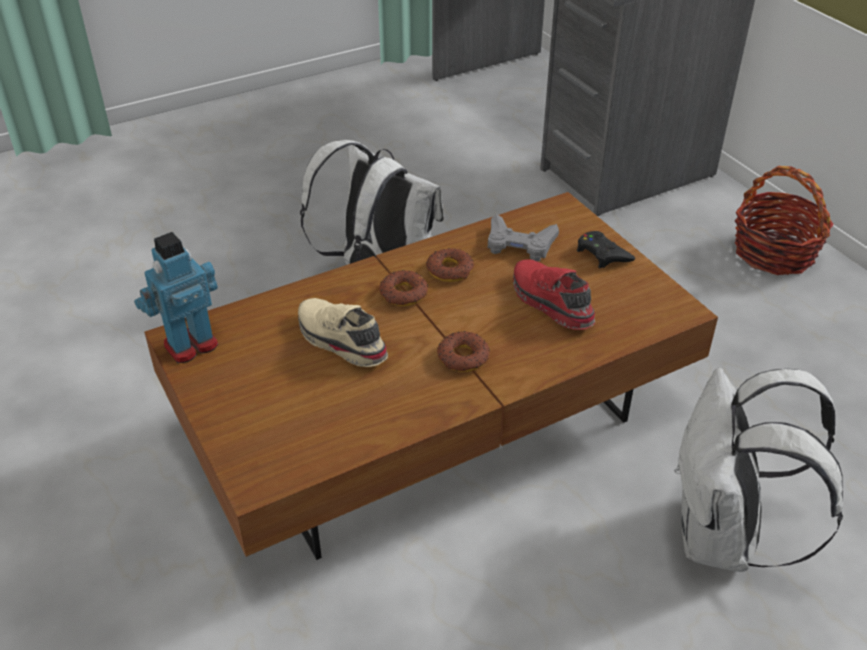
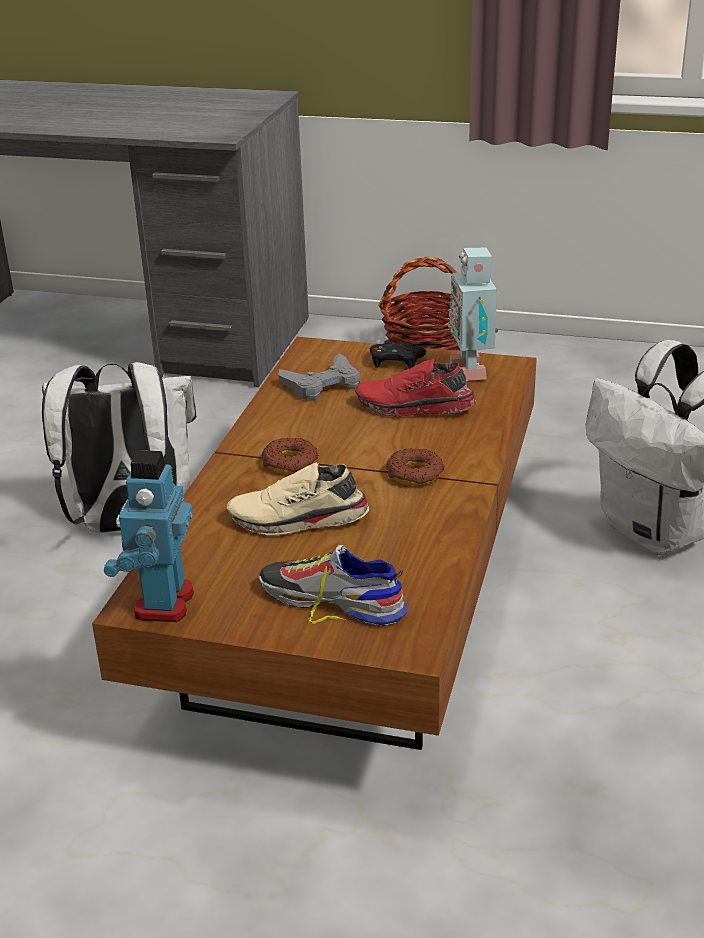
camera: 45 degrees left, 10 degrees down
(267, 414) = (332, 601): none -> shoe
(450, 270) = (299, 428): donut -> none
(644, 297) = (471, 371): none -> toy robot

